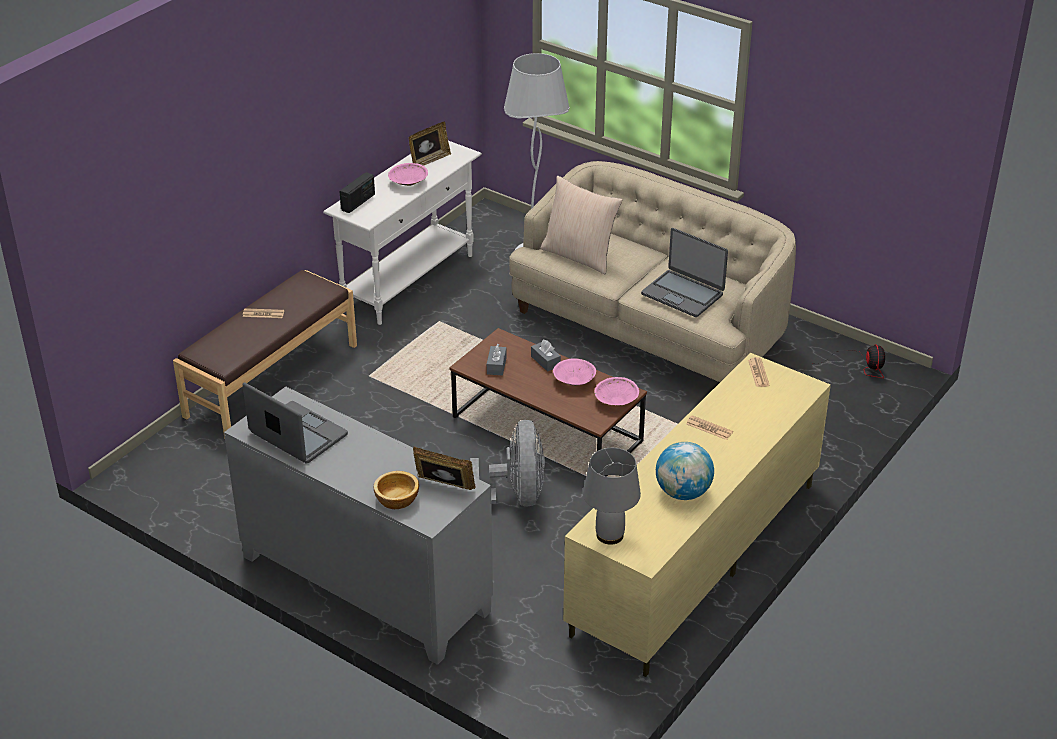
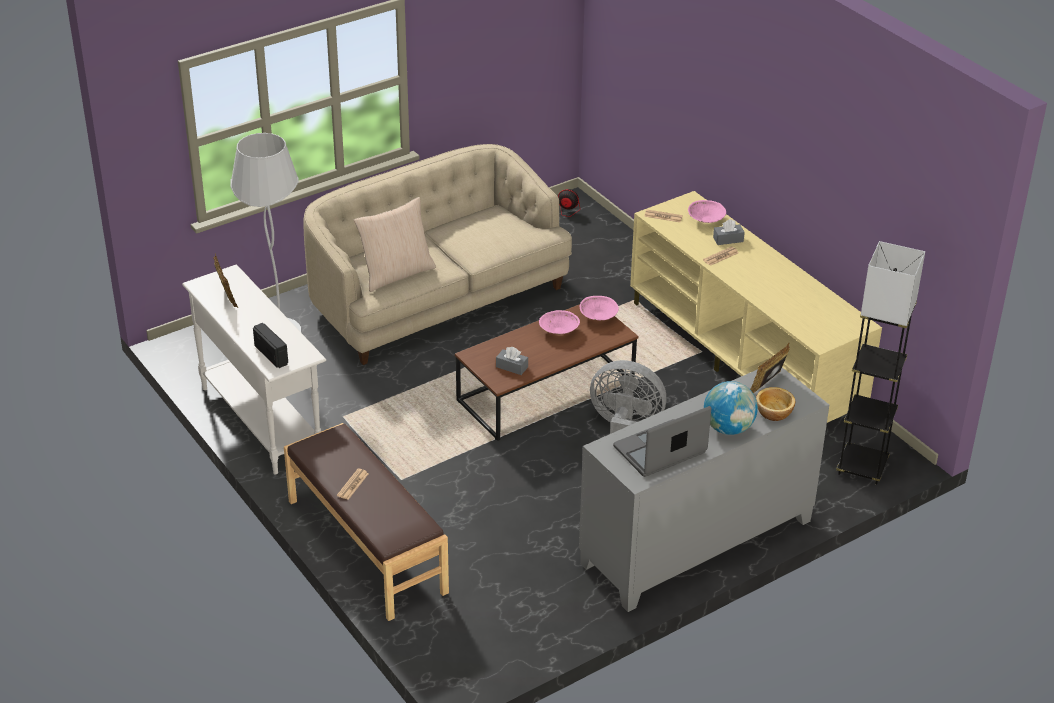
camera: 70 degrees left, 0 degrees up
(408, 183) = (259, 318): pink bowl -> pink bowl (706, 220)
(545, 361) = (521, 339): grey tissue box -> grey tissue box (728, 239)
(553, 692) = (862, 467): none -> grey floor lamp
(610, 535) = (827, 333): grey table lamp -> none
(683, 294) = (494, 236): laptop -> none
(683, 492) = (792, 288): globe -> globe (728, 428)

